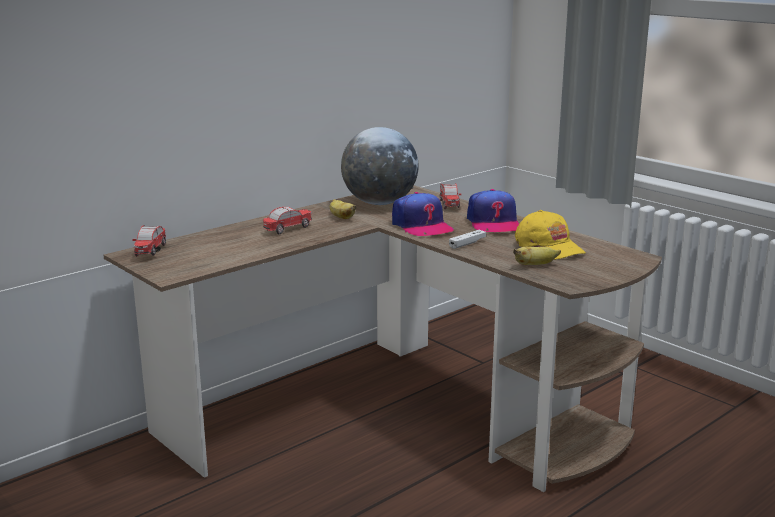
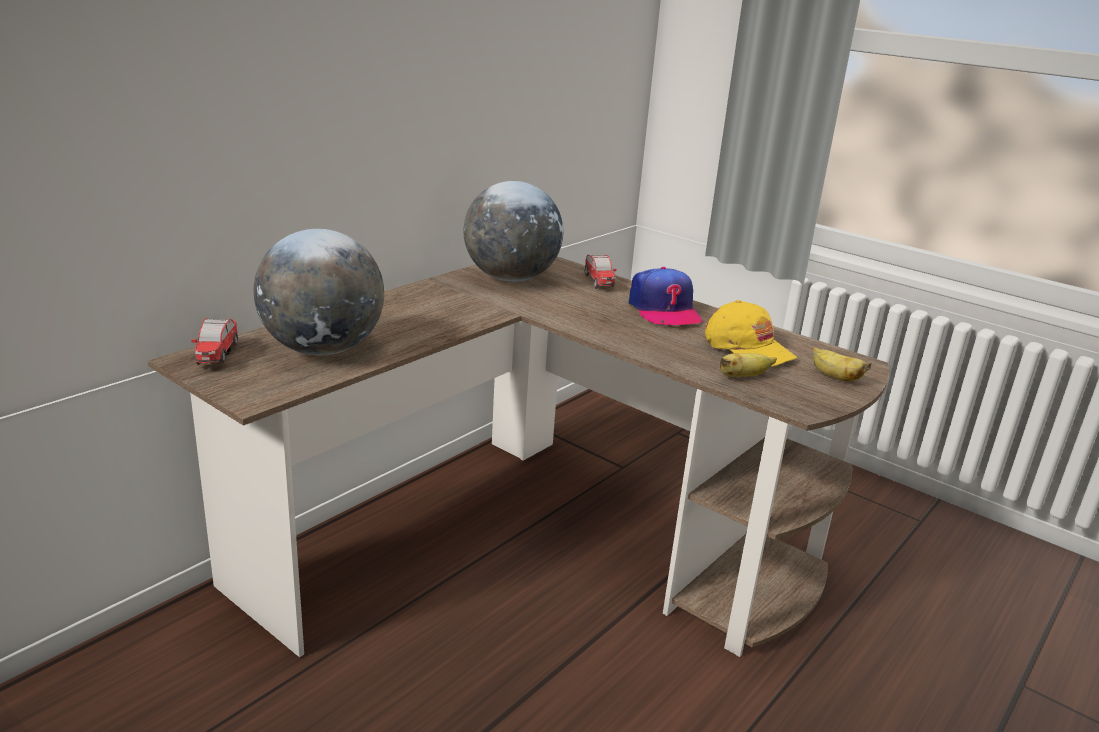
camera: 10 degrees left, 5 degrees up
(224, 248) = (322, 350): none -> globe
(287, 229) = (402, 318): toy car -> none
(341, 217) = (468, 300): banana -> banana (833, 377)
(421, 226) = (576, 314): cap -> none
(467, 243) = (644, 342): white game controller -> none

